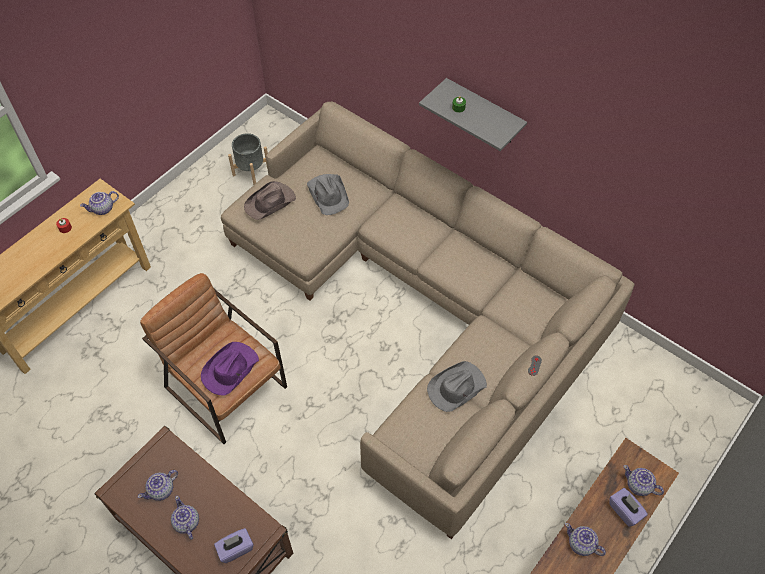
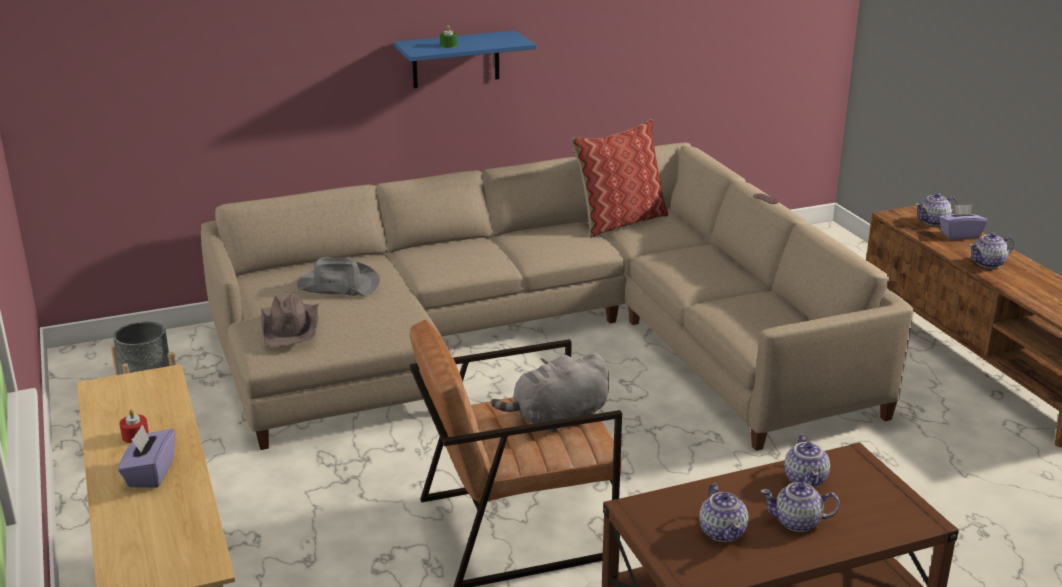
camera: 60 degrees left, 30 degrees down
(103, 209) = (151, 392): teapot -> teapot (806, 480)
(229, 370) = (557, 418): purple hat -> grey plush toy
(235, 549) = (868, 489): purple tissue box -> purple tissue box (150, 473)
(456, 388) = (726, 290): grey hat -> none
(484, 112) = (456, 59): grey shelf -> blue shelf
(524, 284) = (620, 221): none -> pillow

